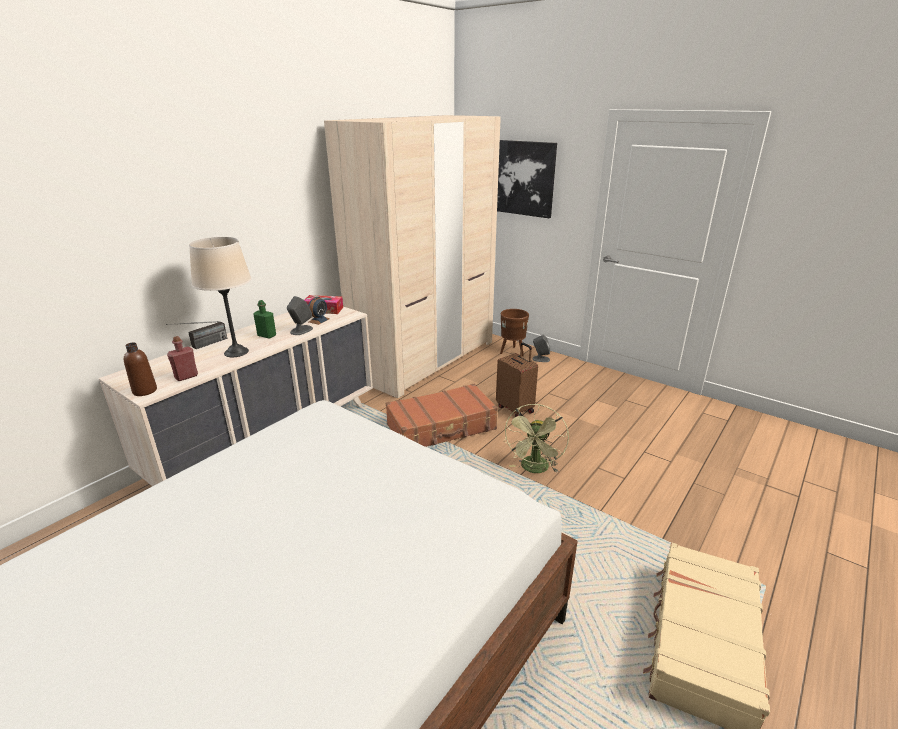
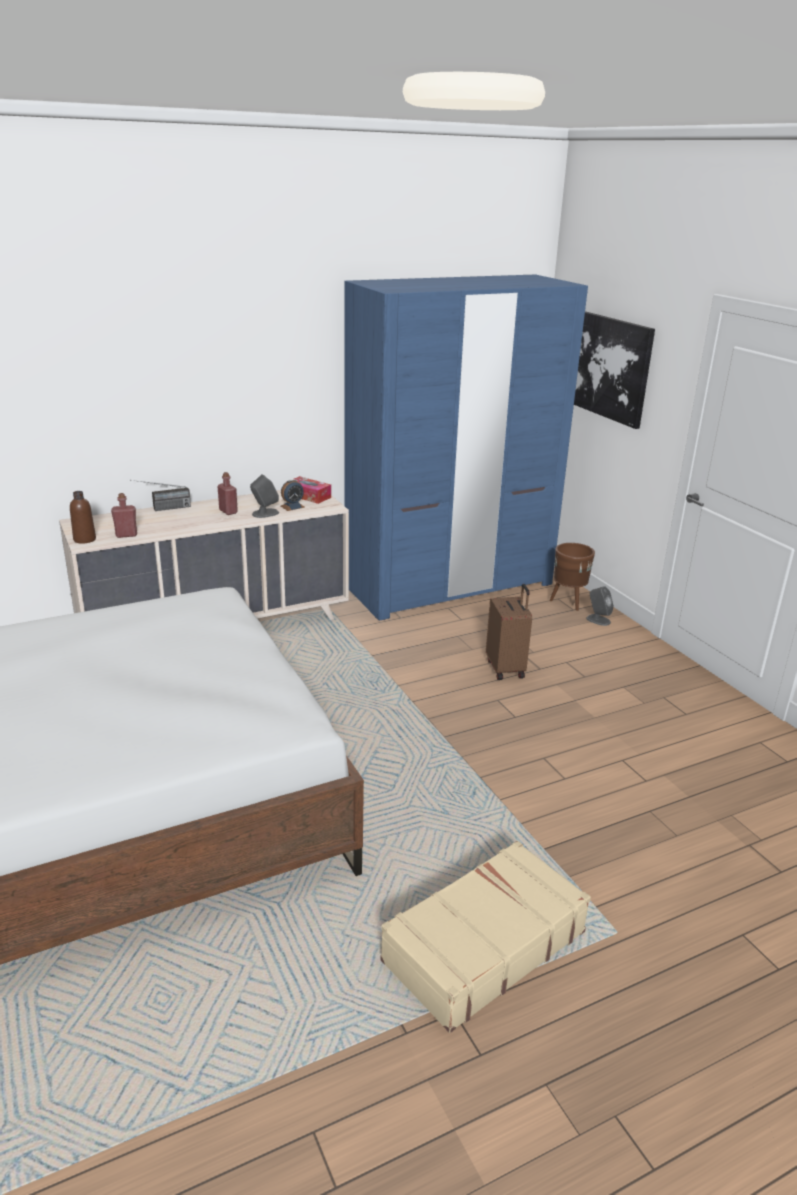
camera: 25 degrees right, 0 degrees up
(236, 352) = (187, 522): beige table lamp -> none
(267, 335) = (228, 511): green bottle -> red bottle
(425, 359) = (449, 585): beige wardrobe -> blue wardrobe
(442, 427) = (401, 664): brown suitcase -> none
(534, 469) = (465, 736): green fan -> none

